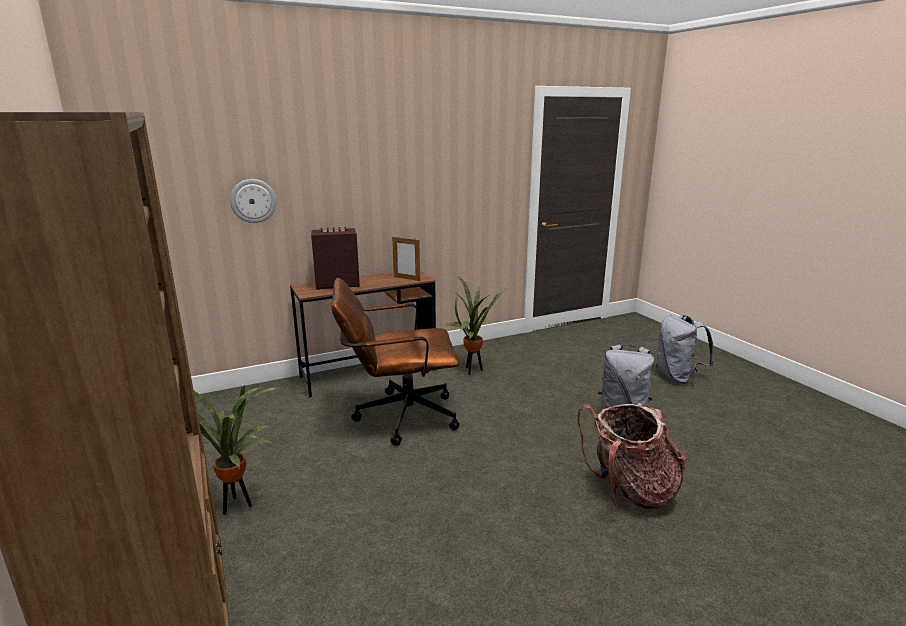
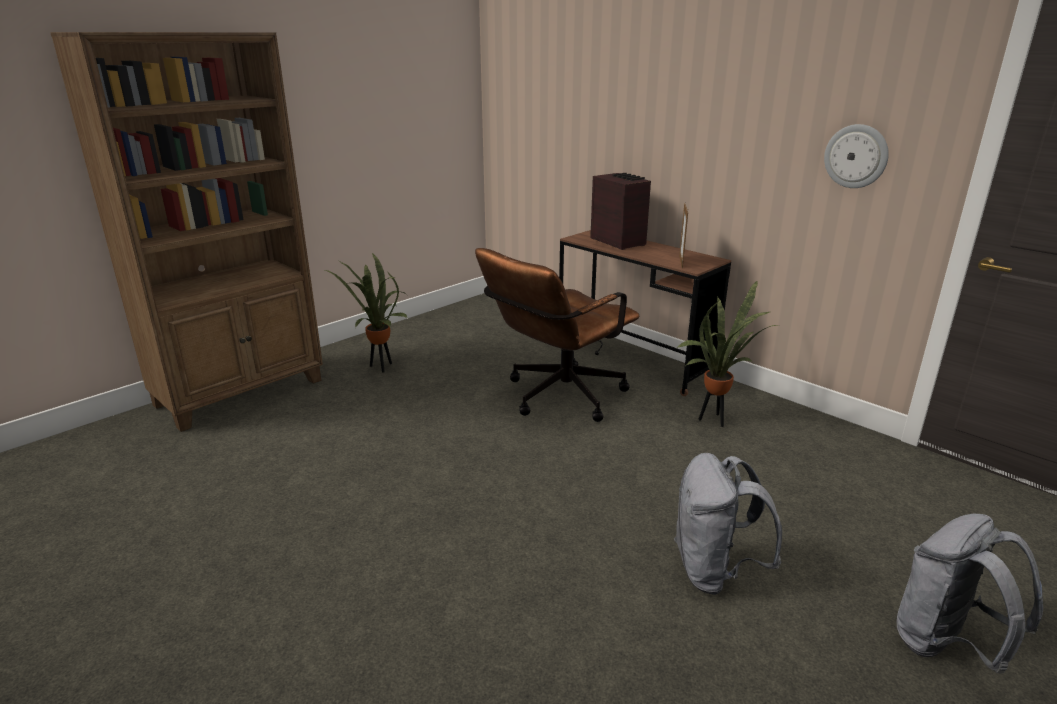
camera: 70 degrees right, 5 degrees up
(253, 201) = (581, 129): wall clock -> wall clock (856, 156)
(398, 417) = (557, 398): brown office chair -> brown office chair turned 105 degrees counterclockwise
(629, 491) = (500, 589): backpack -> none

